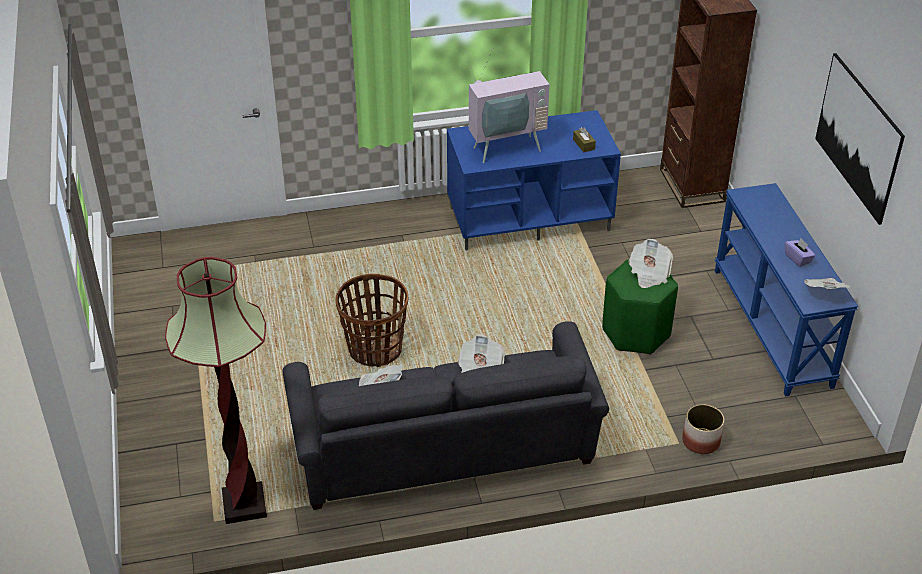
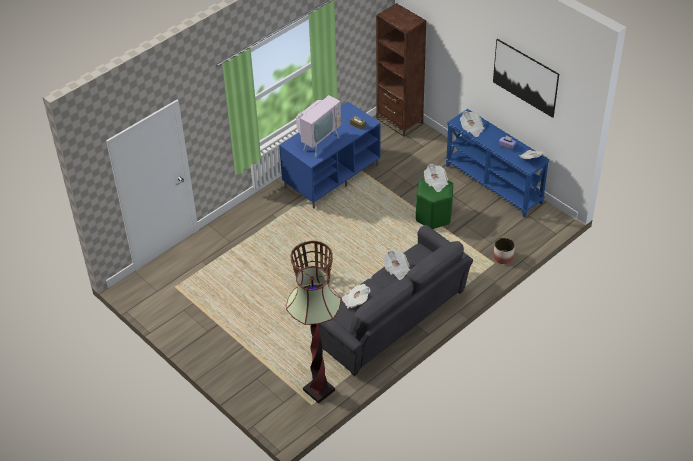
camera: 30 degrees left, 5 degrees up
(758, 213) = (471, 129): none -> newspaper

